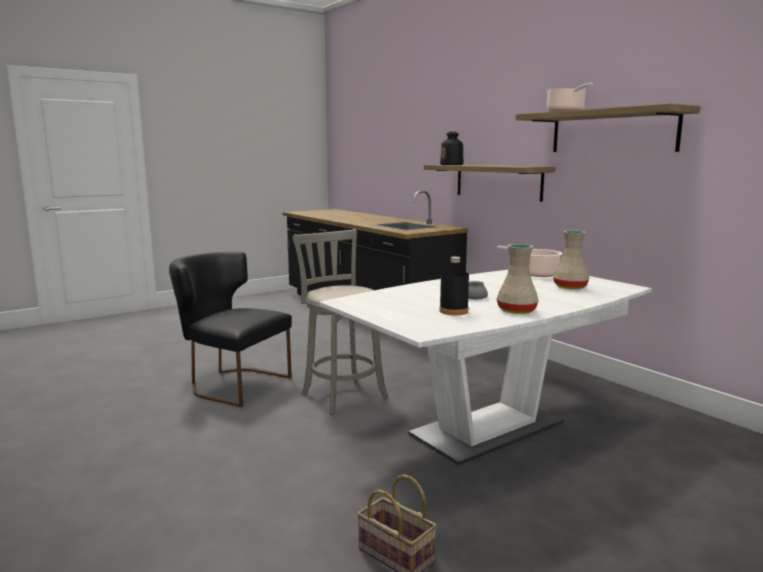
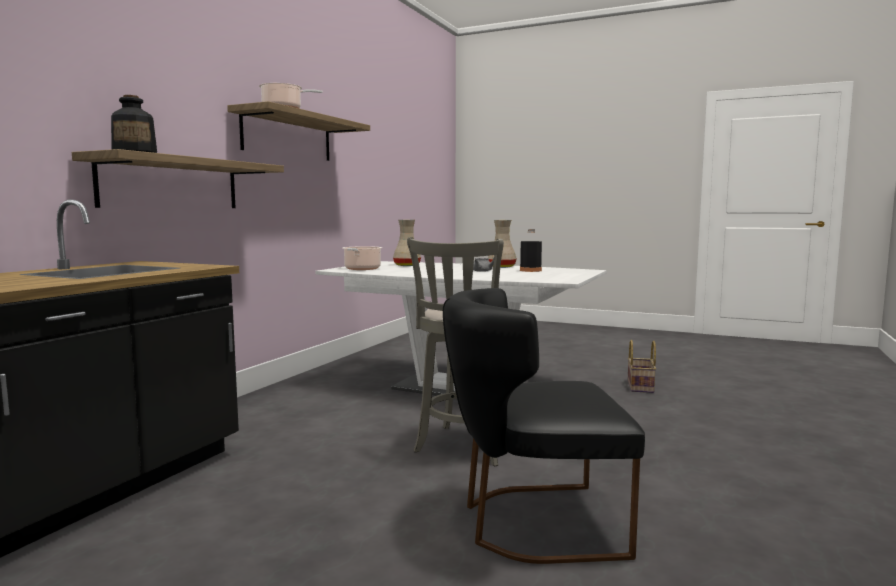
camera: 120 degrees left, 5 degrees down
(232, 384) = (532, 522): black chair -> black chair turned 90 degrees clockwise

